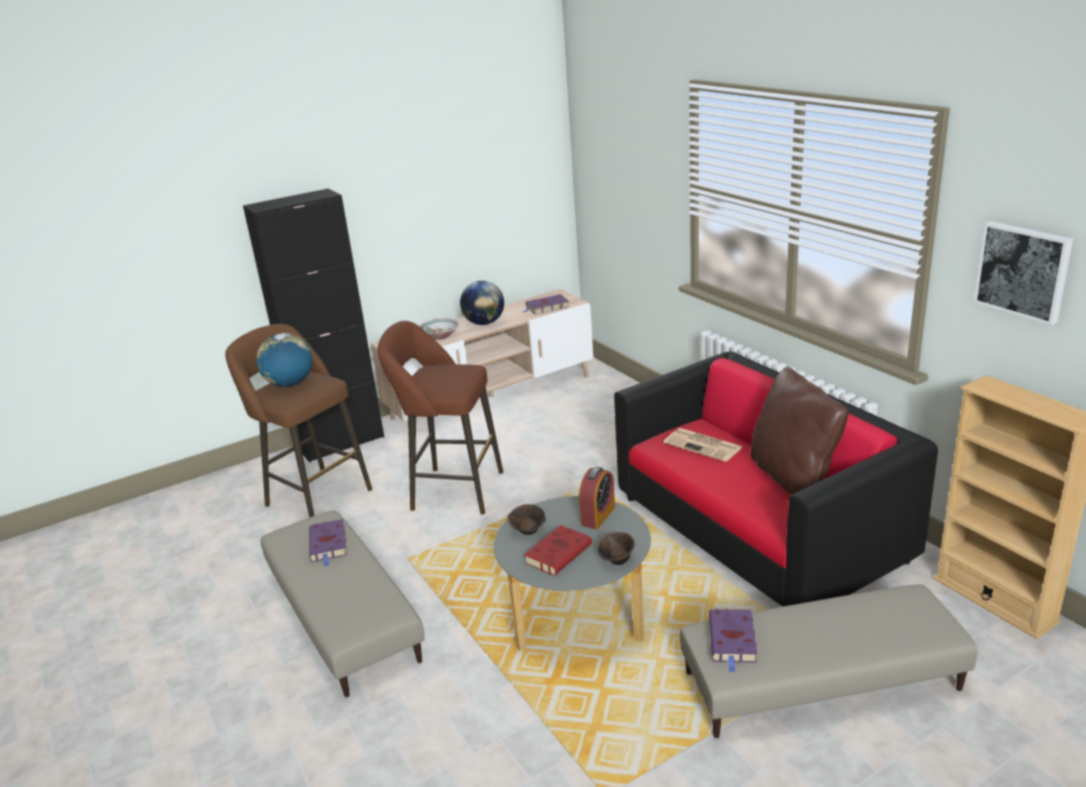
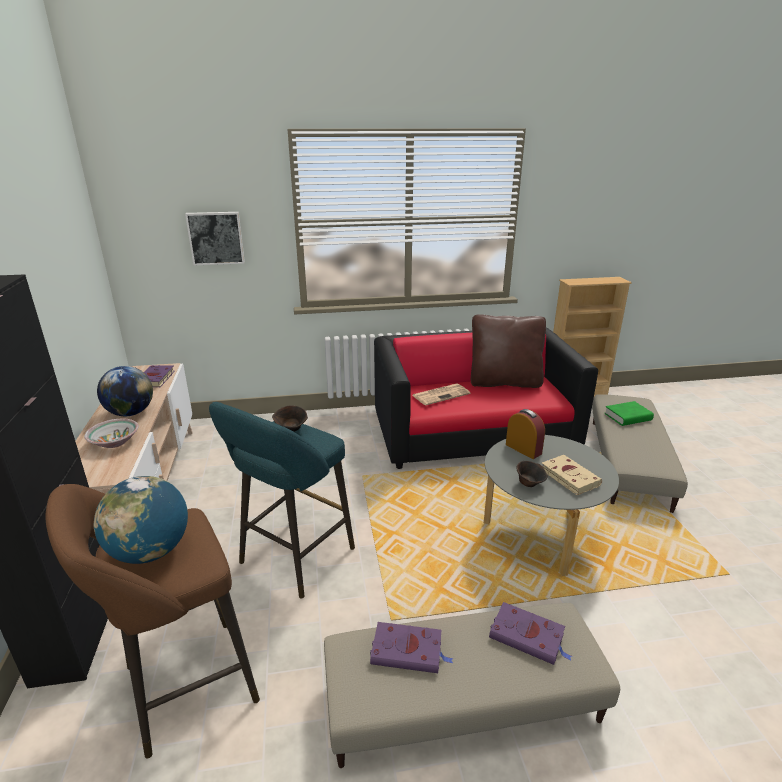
camera: 70 degrees left, 0 degrees up
(452, 490) = (293, 559): brown stool -> turquoise stool
(559, 553) = (568, 476): red book -> beige book
(617, 560) = (587, 456): brown bowl -> brown bowl (292, 429)
(733, 641) = (639, 458): purple book -> purple book (528, 637)
(859, 620) = (628, 417): none -> green book
(1023, 270) = (572, 215): picture -> picture (216, 238)

